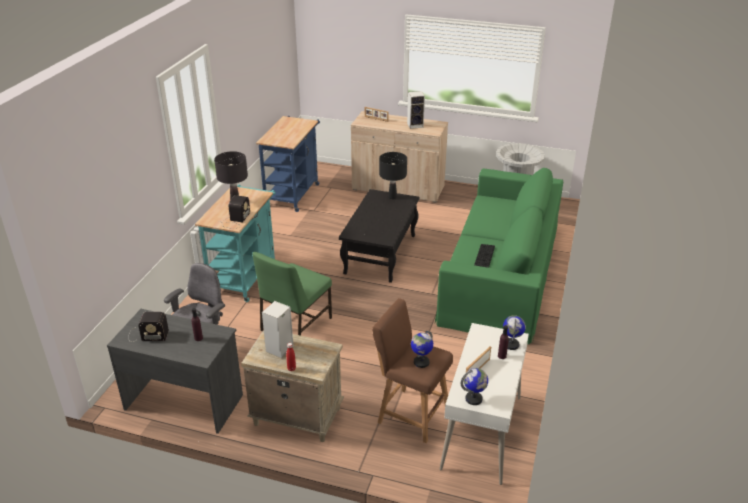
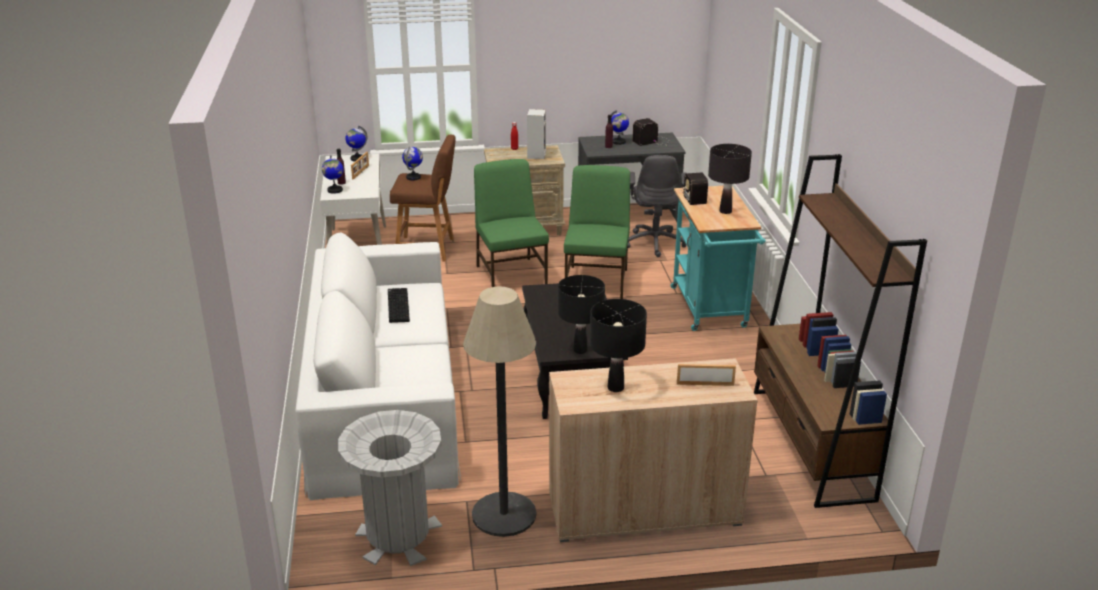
camera: 155 degrees right, 5 degrees down
(179, 343) = (619, 142): none -> globe
(293, 193) = (811, 443): blue cart -> brown bookcase
(356, 353) = (511, 275): none -> green chair
(415, 125) = (615, 388): speaker -> black table lamp
(462, 201) = (504, 514): none -> floor lamp
(501, 273) = (383, 395): green sofa -> white sofa

